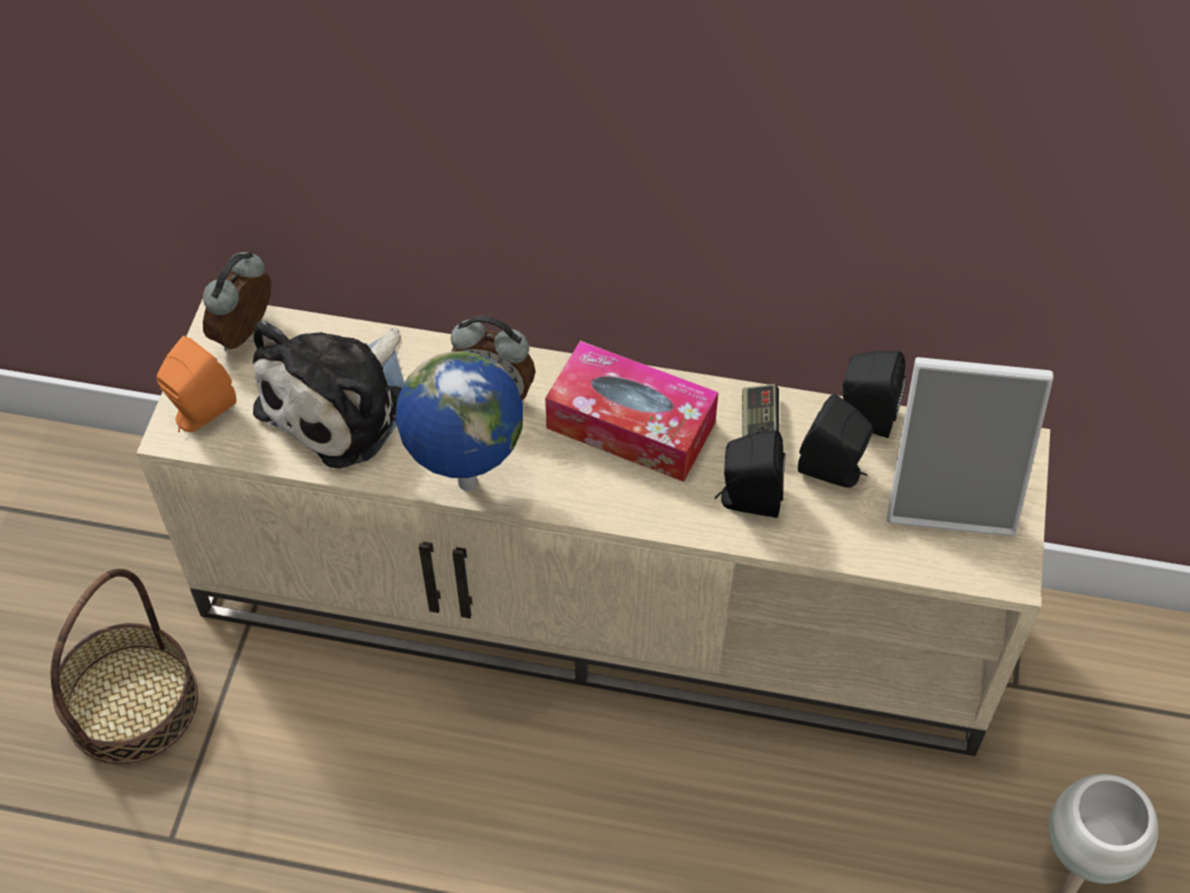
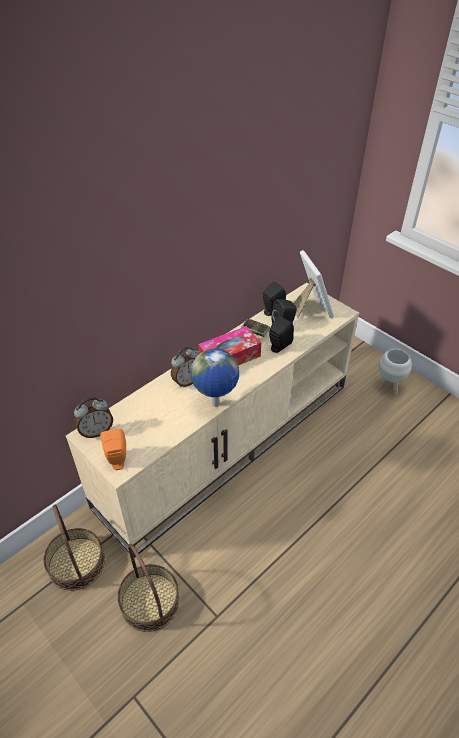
camera: 55 degrees left, 10 degrees down
(132, 531) = (76, 563): none -> basket
(247, 334) = (96, 431): alarm clock -> alarm clock turned 90 degrees counterclockwise
(342, 402) = (152, 419): plush toy -> none
(952, 492) = (311, 308): picture frame -> picture frame turned 60 degrees counterclockwise

